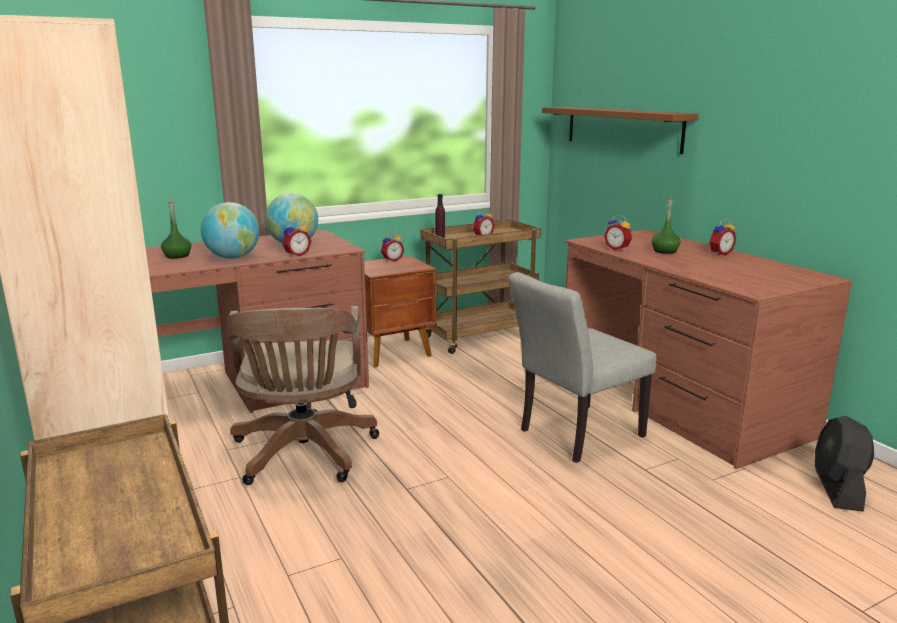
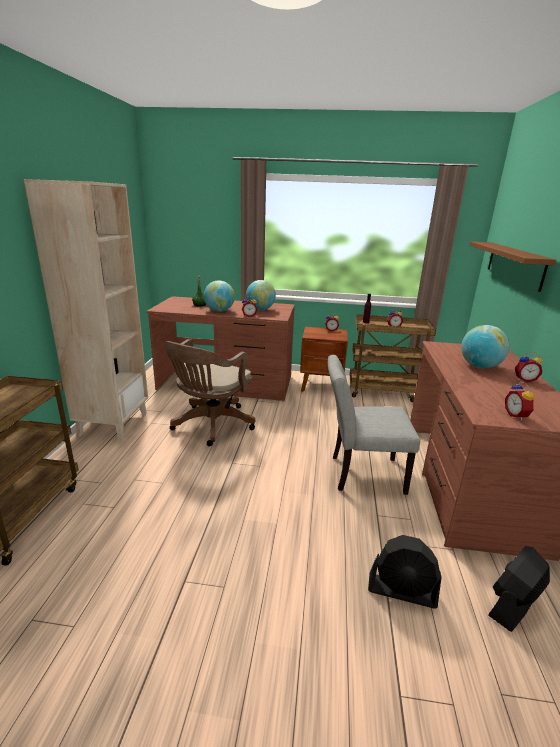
camera: 35 degrees right, 5 degrees up
(618, 249) = (446, 356): alarm clock -> alarm clock (517, 415)
(664, 251) = (480, 366): green bottle -> globe
(755, 526) = (402, 591): none -> black fan

